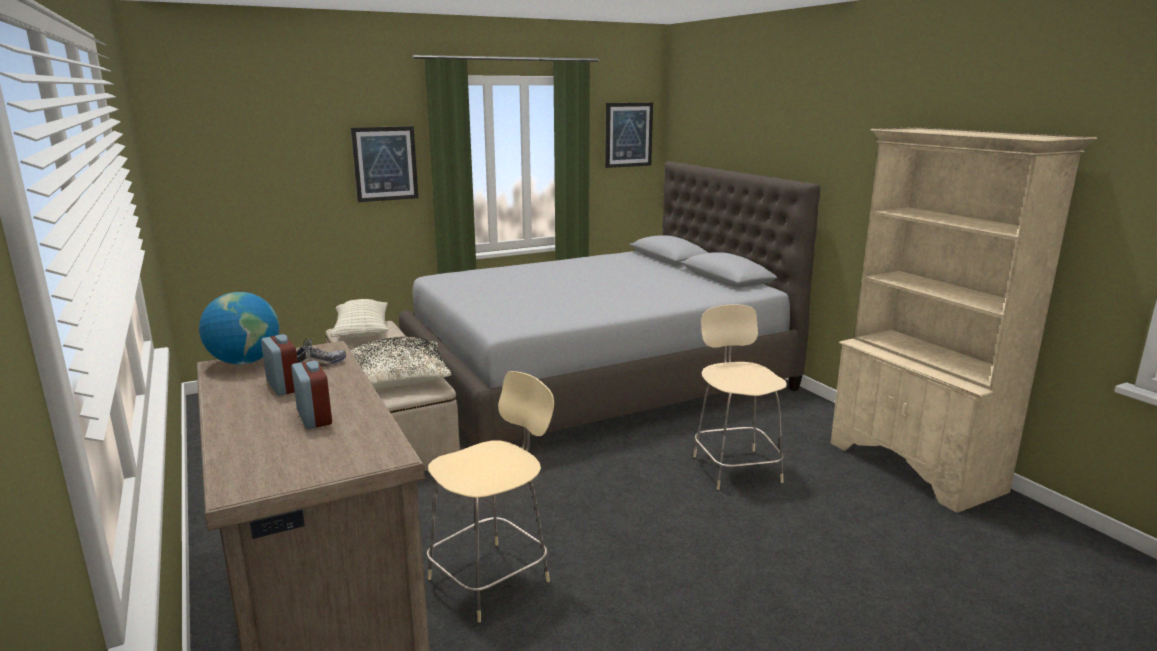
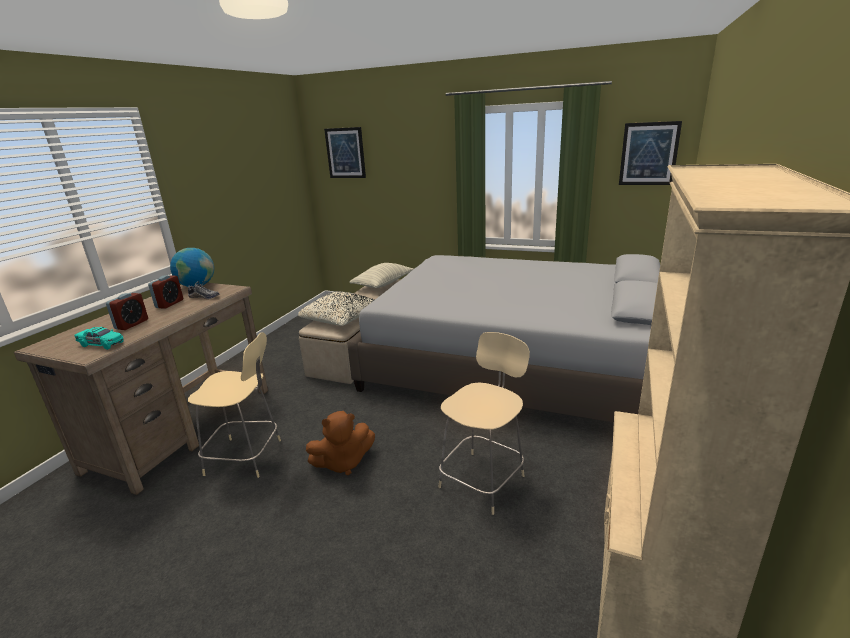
camera: 50 degrees right, 5 degrees up
(356, 444) = (102, 344): none -> turquoise toy car
(385, 163) = (431, 173): picture -> picture (345, 153)
(607, 521) = (343, 463): none -> brown plush toy

